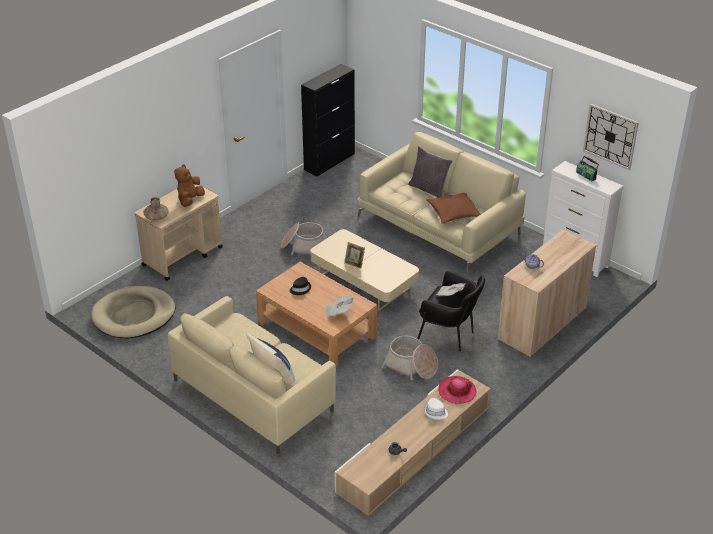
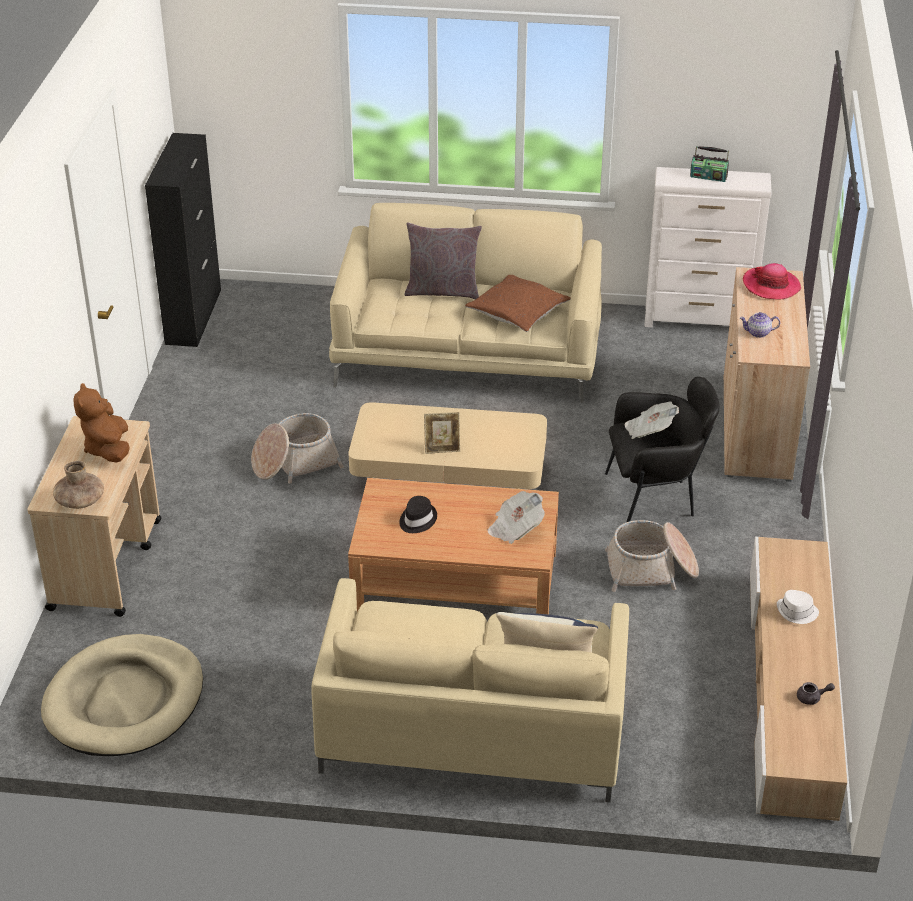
camera: 35 degrees left, 0 degrees up
(457, 391) = (791, 568): hat -> hat (771, 285)
(610, 136) = (740, 99): wall clock -> none

